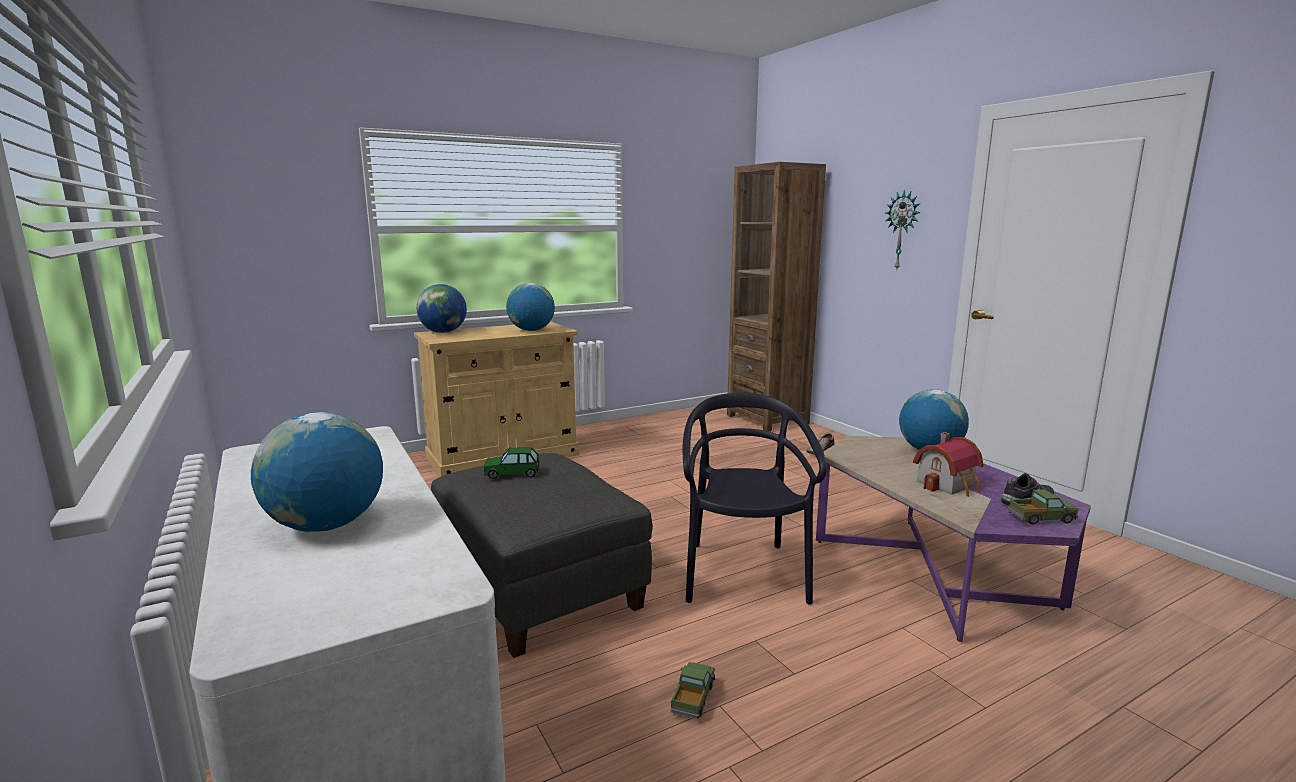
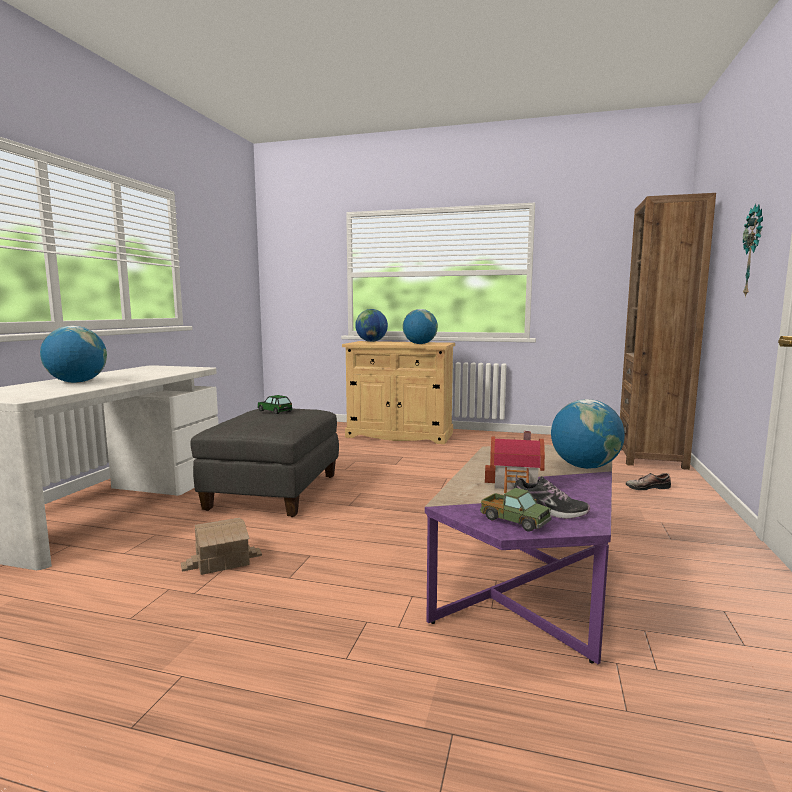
camera: 45 degrees right, 5 degrees down
(693, 699) = (222, 559): toy truck -> toy house
(742, 574) = (386, 527): black chair -> none

